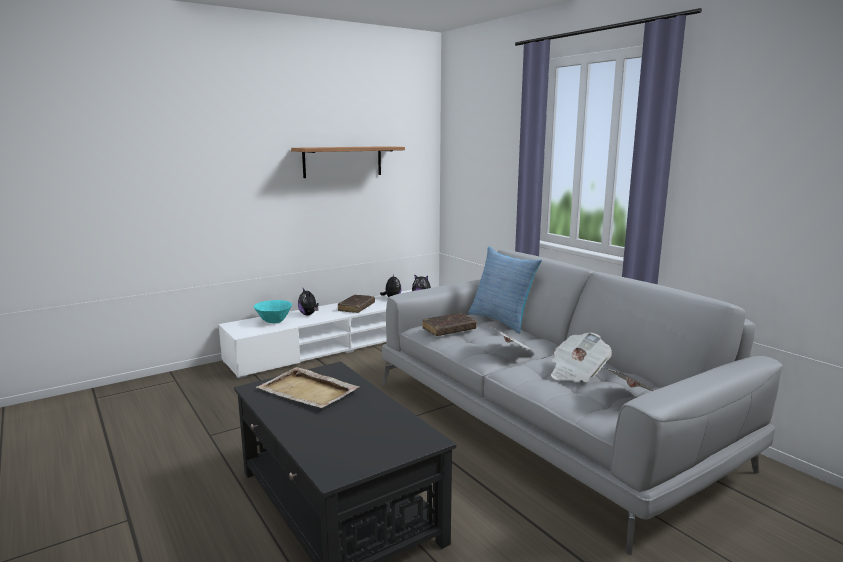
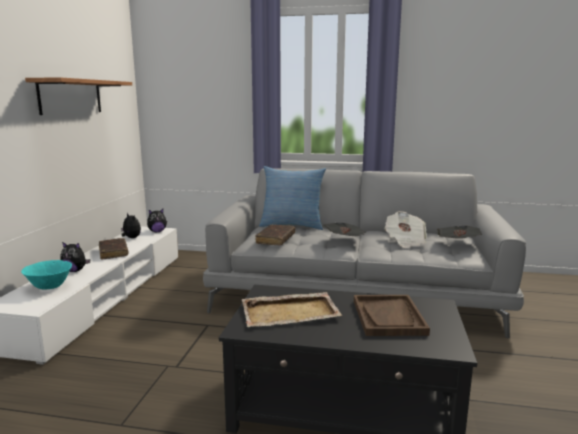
camera: 45 degrees left, 0 degrees up
(359, 428) = (388, 317): none -> brown tray

